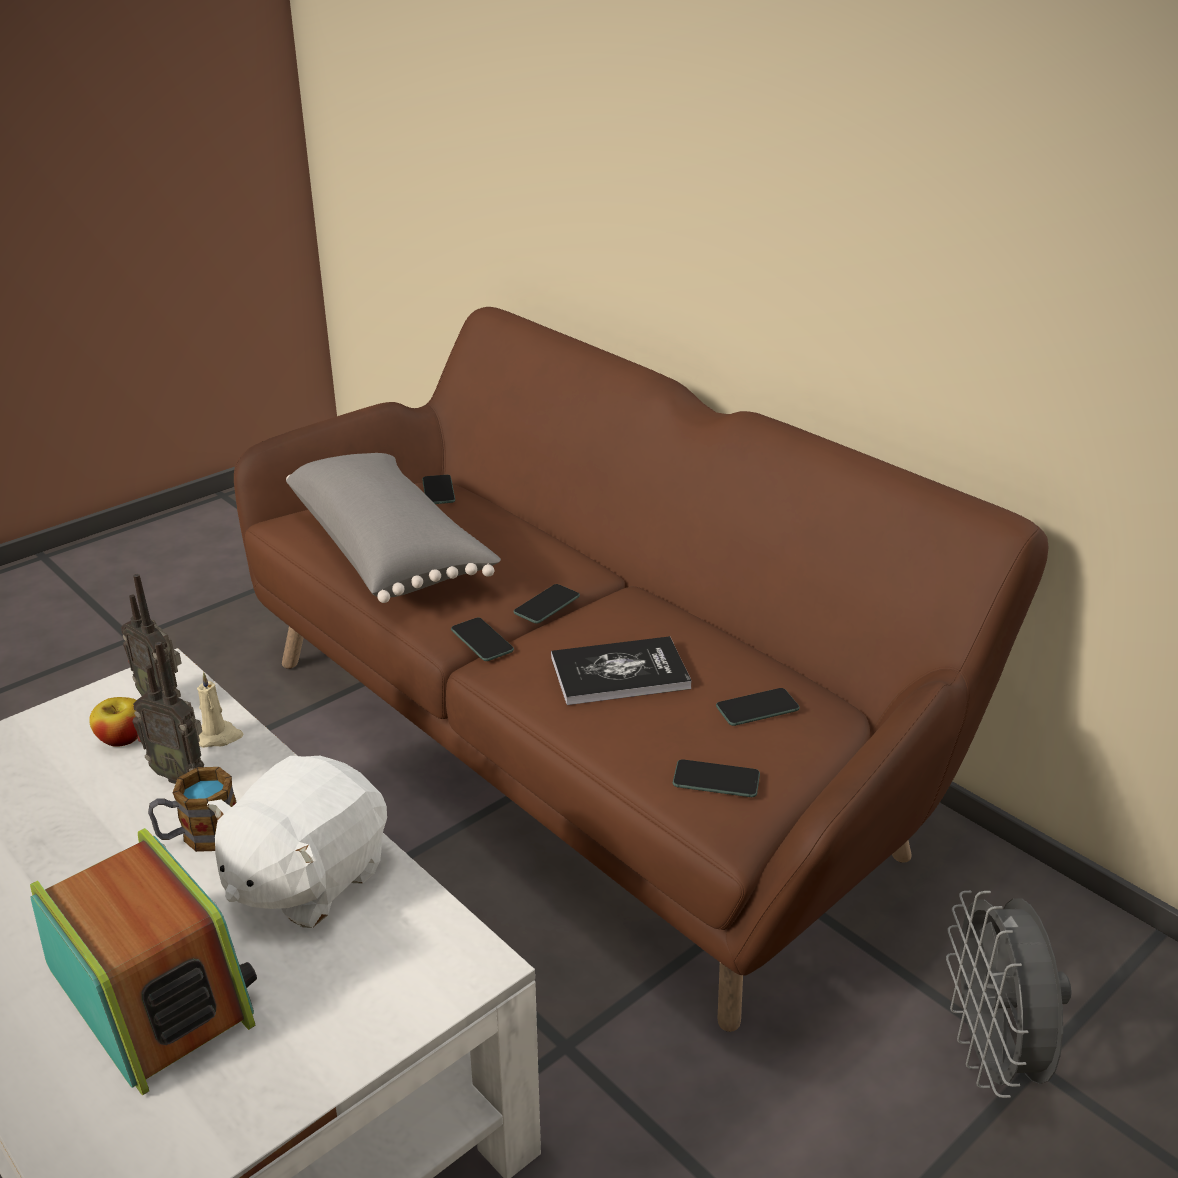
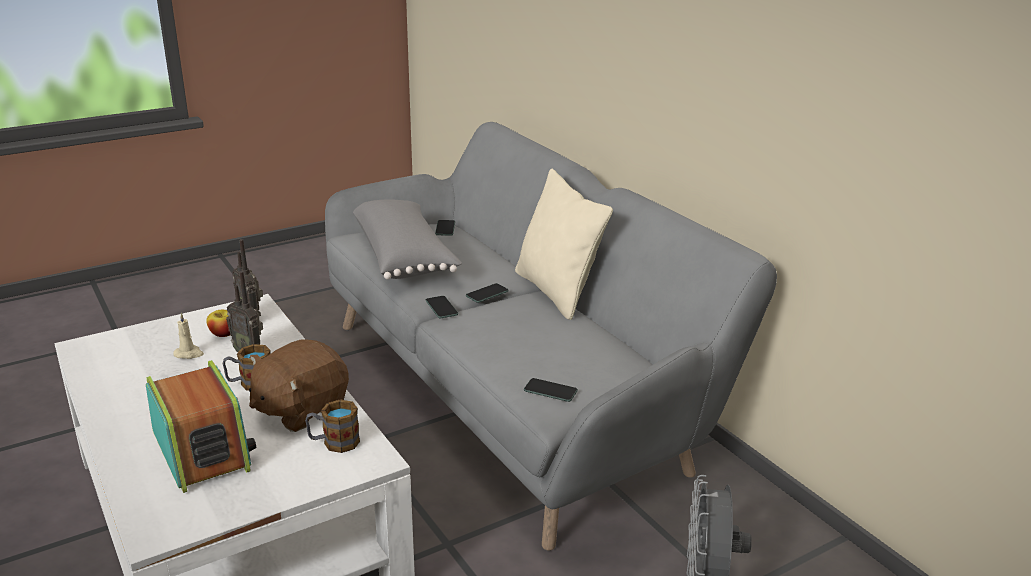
camera: 10 degrees right, 5 degrees down
(218, 736) = (276, 338): beige candle -> beige candle (189, 354)
(306, 878) = (300, 409): white plush toy -> brown plush toy
(386, 939) = (334, 442): none -> mug
(588, 747) = (513, 392): brown sofa -> grey sofa
(620, 673) = (515, 332): book -> none
(655, 588) = (557, 292): none -> beige pillow
(757, 708) = (591, 358): phone -> none

